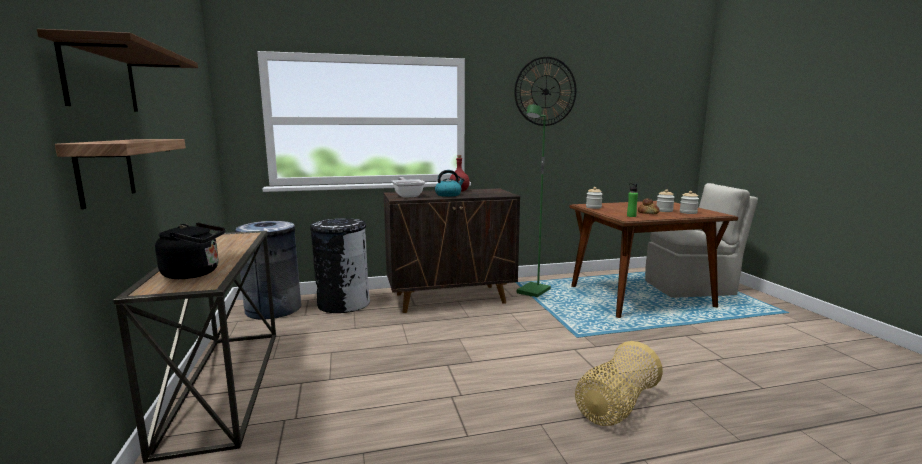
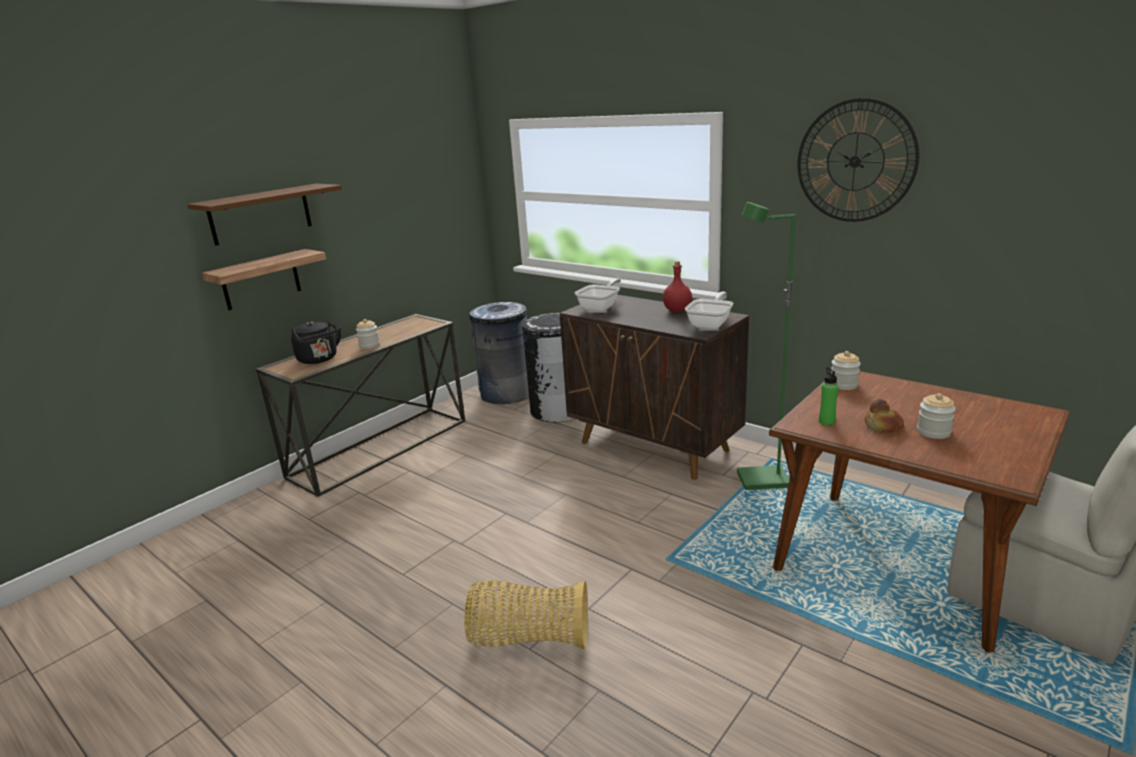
camera: 55 degrees right, 10 degrees up
(448, 195) = (641, 316): kettle -> none
(497, 192) = (711, 324): none -> frying pan
(688, 212) = (961, 452): jar -> jar (369, 345)

